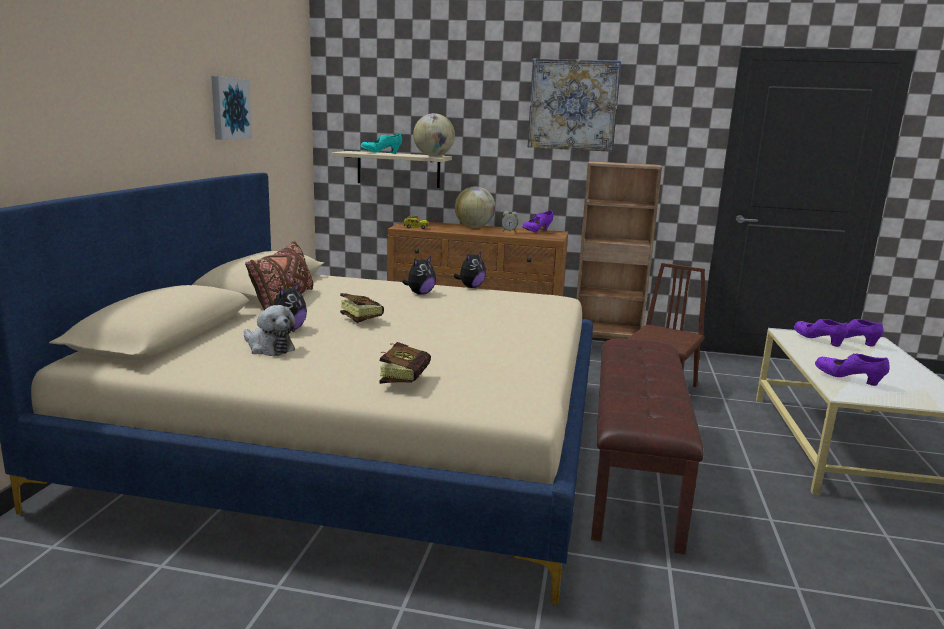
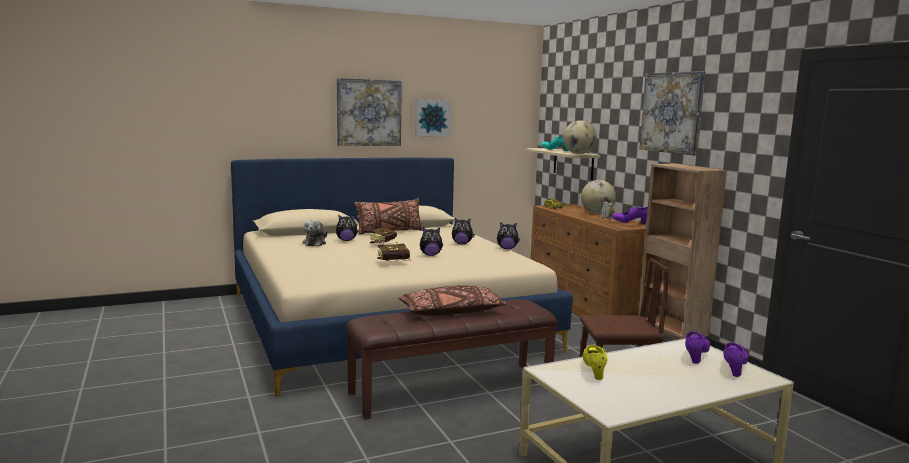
camera: 55 degrees right, 5 degrees down
(162, 98) = (369, 112): none -> picture
(406, 379) = (308, 263): book -> book (396, 262)
(453, 317) = (430, 255): none -> plush toy
(636, 376) = (451, 312): none -> brown pillow
(848, 379) = (594, 370): purple shoe -> yellow shoe

